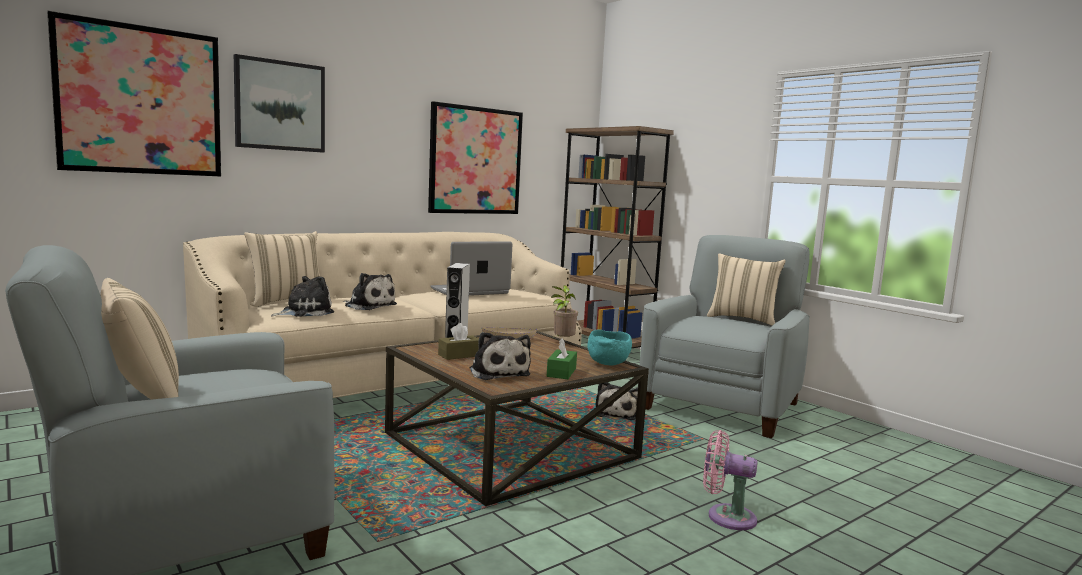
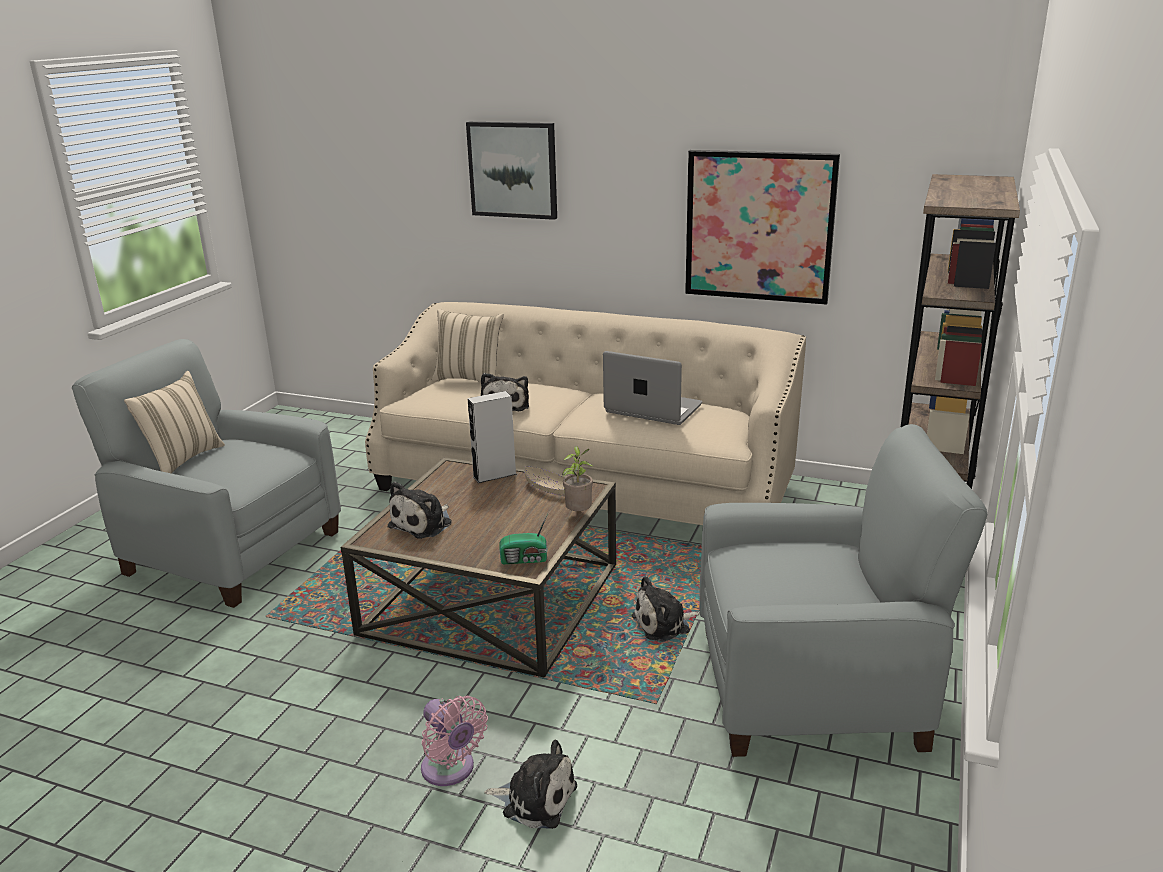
camera: 60 degrees right, 15 degrees up
(140, 100) = (401, 174): picture -> none
(304, 312) = (445, 398): plush toy -> plush toy (535, 799)
(459, 355) = (457, 491): brown tissue box -> none
(561, 372) = (458, 548): green tissue box -> none
(608, 363) = (525, 559): turquoise bowl -> radio
(726, 516) = (450, 770): pink fan -> pink fan turned 150 degrees clockwise
(742, 319) = (860, 580): beige pillow -> none

